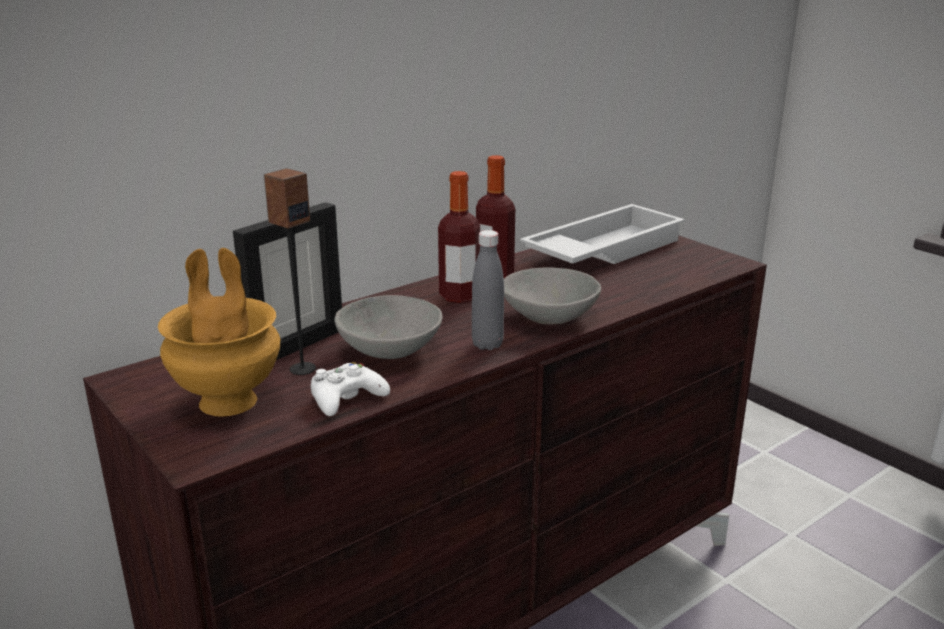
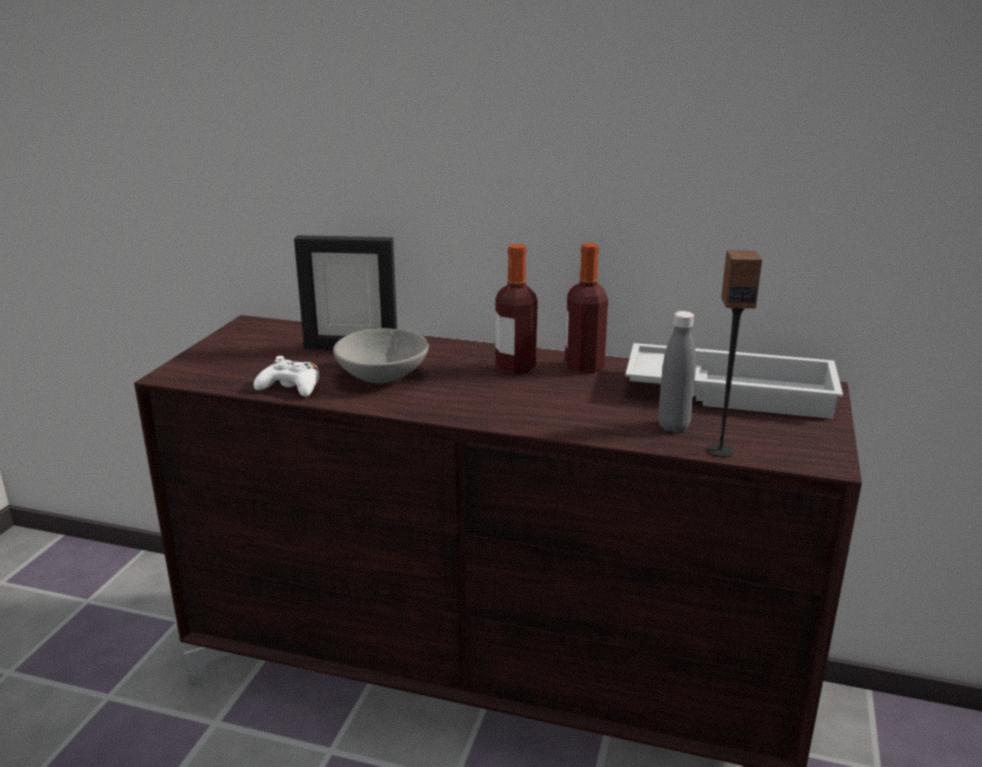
camera: 55 degrees right, 0 degrees up
(230, 401) = (251, 358): brown vase -> none
(302, 368) = (319, 361): speaker -> speaker (720, 450)
(487, 344) = (438, 404): grey bottle -> grey bottle (673, 426)
(549, 317) = (528, 412): grey bowl -> none

